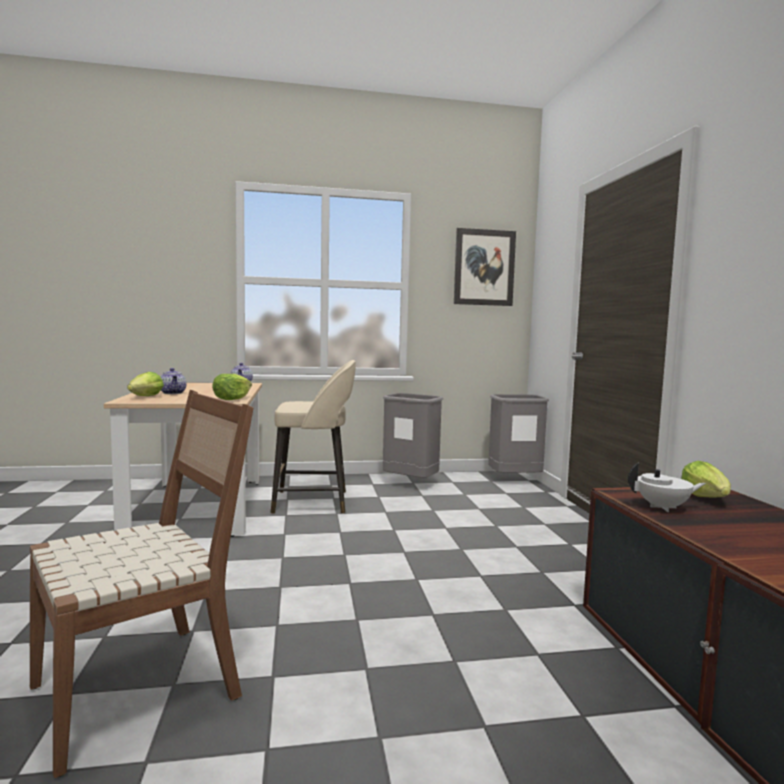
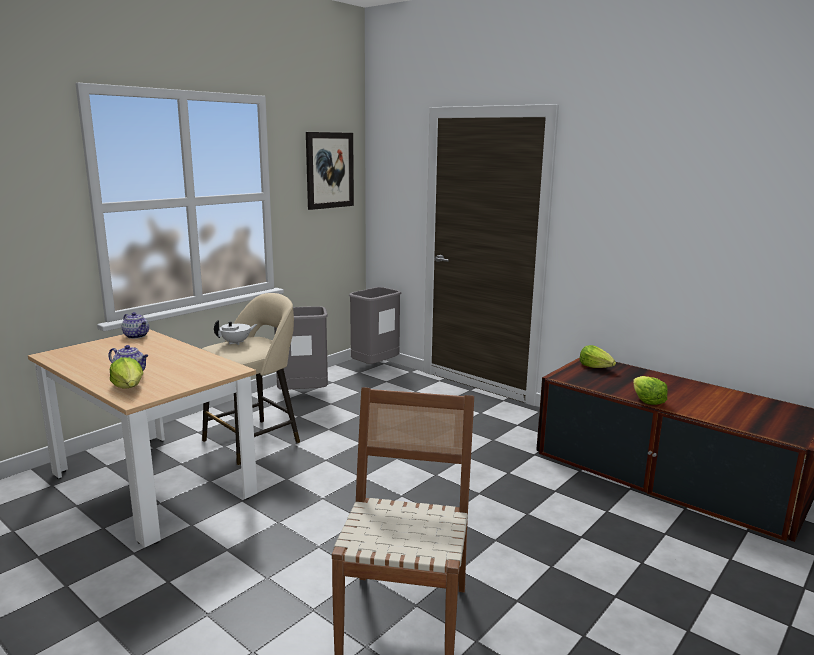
camera: 40 degrees left, 10 degrees up
(232, 399) = (221, 366): lettuce -> lettuce (647, 401)
(663, 507) = (592, 381): white teapot -> white teapot (236, 343)

